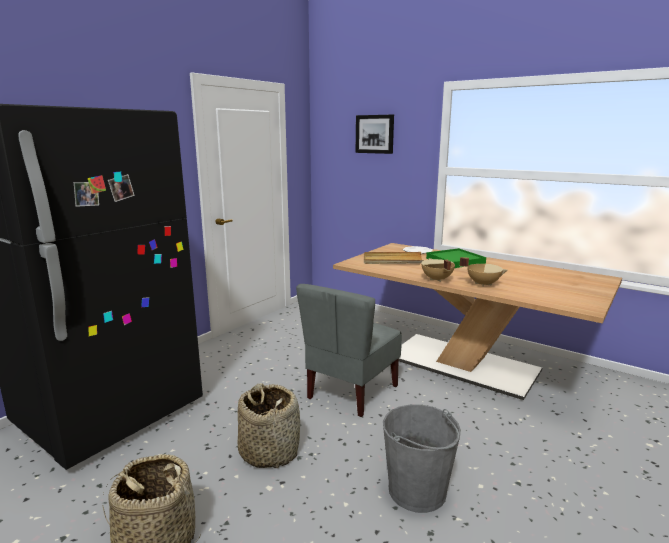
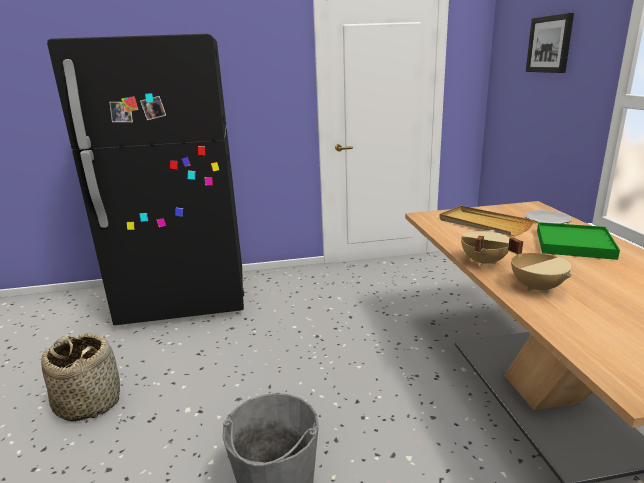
camera: 45 degrees right, 5 degrees up
(269, 451) = (227, 380): basket -> none
(351, 392) = (364, 364): grey chair -> none

